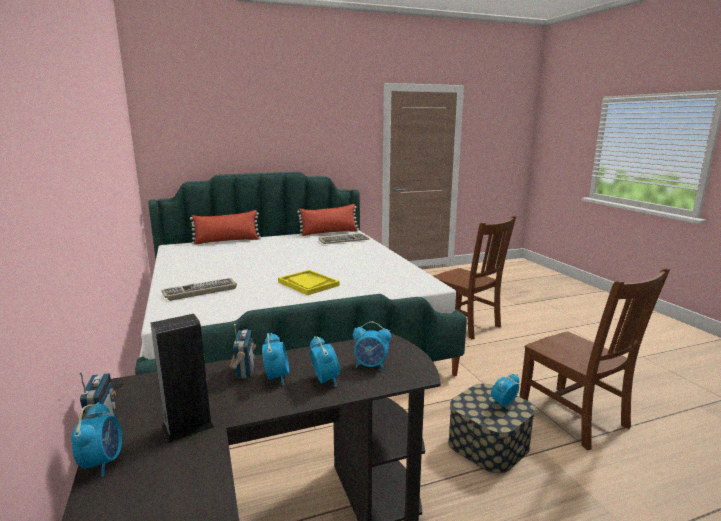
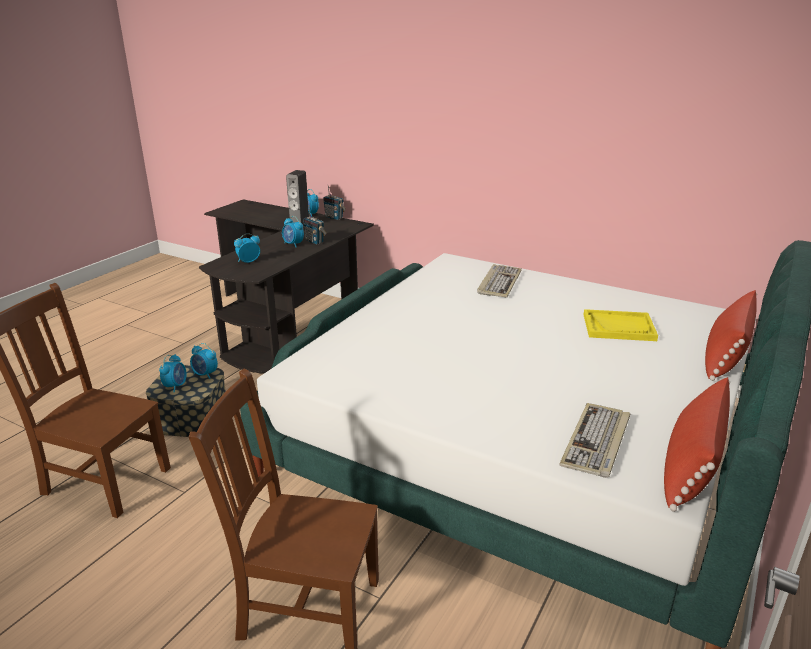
camera: 140 degrees right, 10 degrees up
(308, 284) = (430, 324): yellow tray -> yellow tray (619, 327)
(325, 380) = (265, 250): alarm clock -> alarm clock (205, 374)

